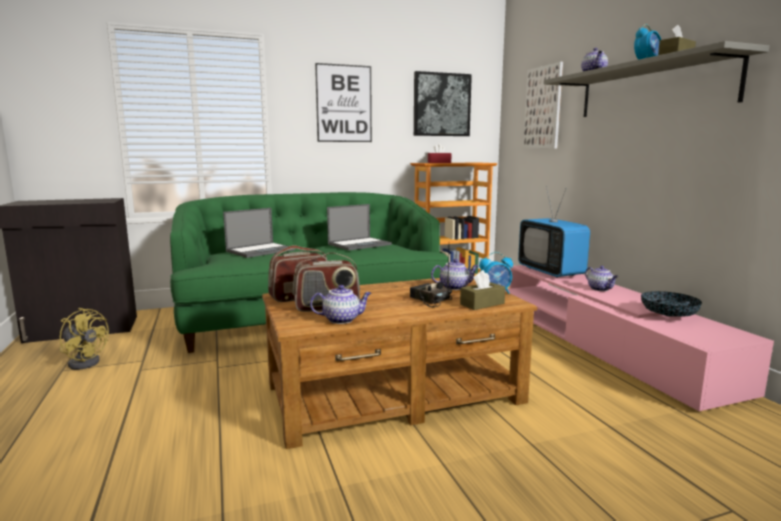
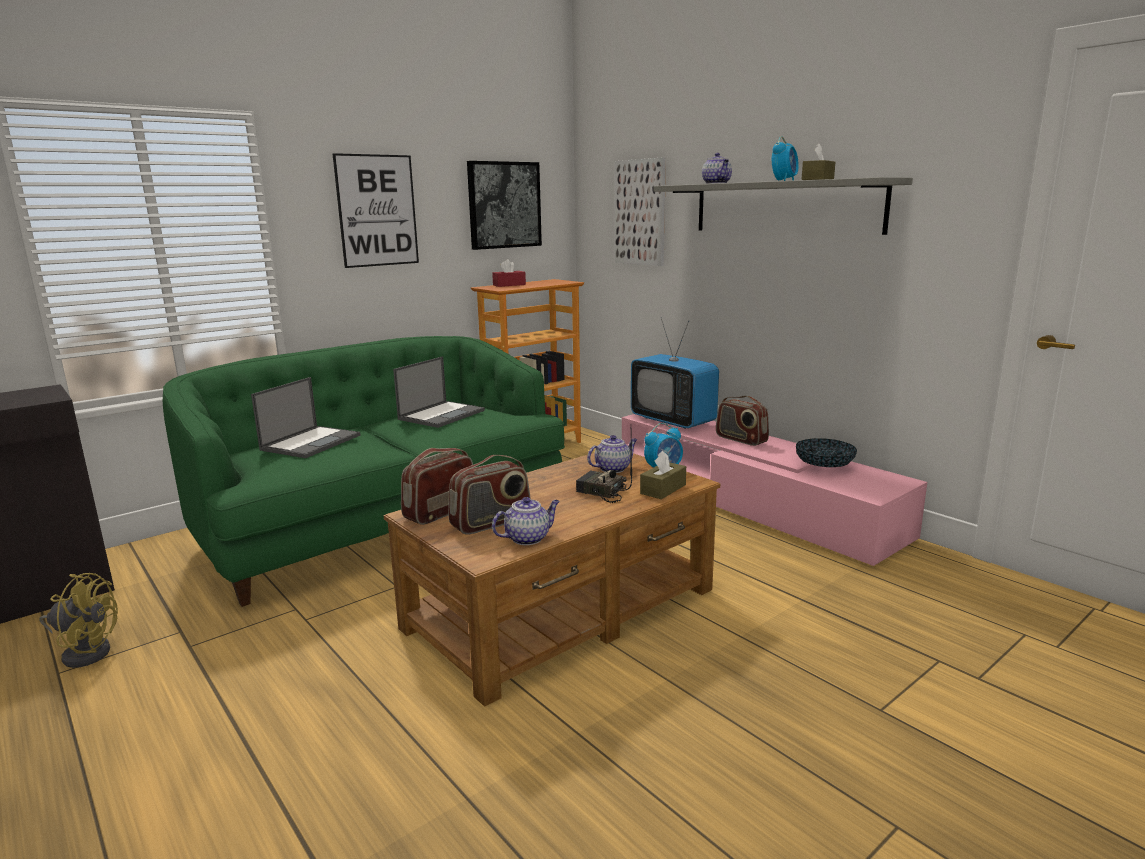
camera: 20 degrees left, 5 degrees up
(600, 289) = (741, 439): teapot -> radio

